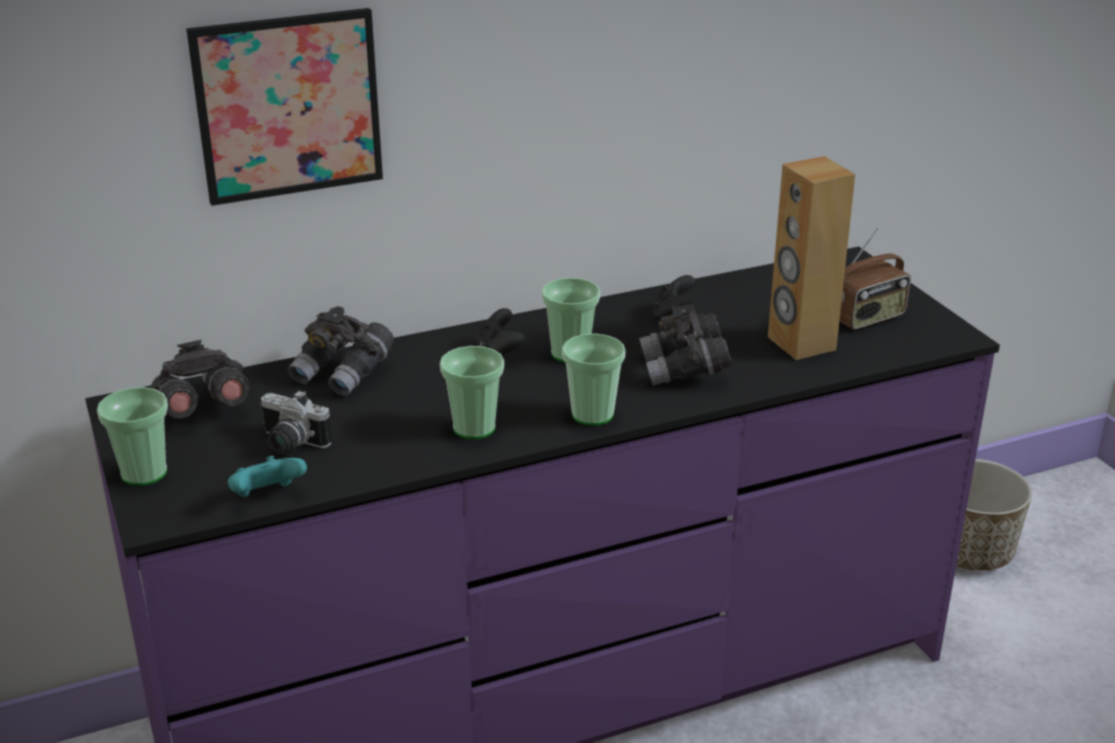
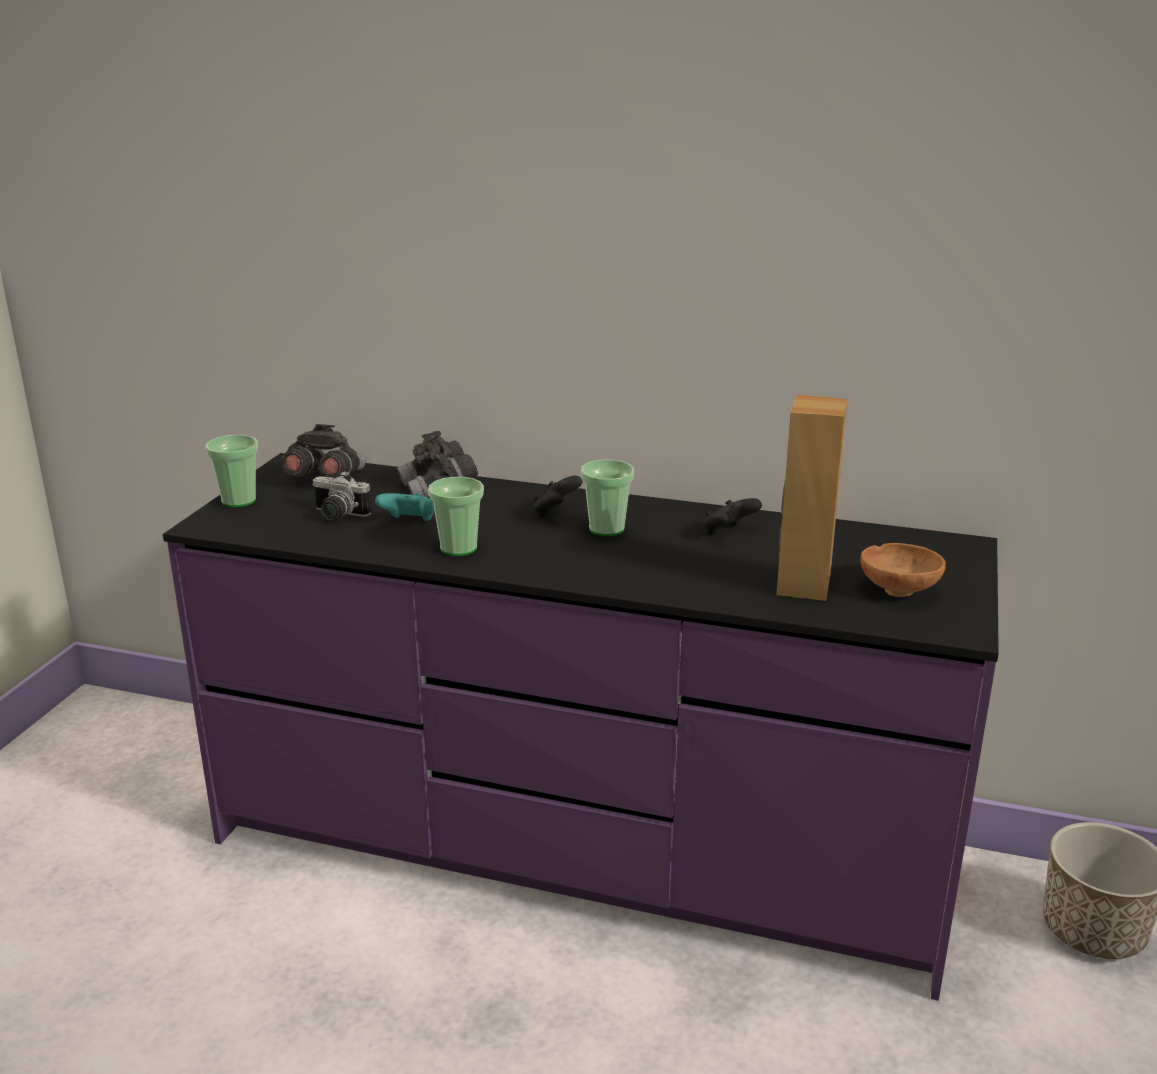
camera: 40 degrees right, 5 degrees down
(267, 496) = (275, 537): turquoise game controller -> turquoise game controller (409, 523)
(288, 106) = (439, 261): picture -> none
(289, 444) = (337, 515): camera -> camera turned 45 degrees counterclockwise
(592, 414) = (550, 570): cup -> none
(684, 370) = (670, 569): grey binoculars -> none
(866, 318) = (899, 589): radio -> brown bowl

